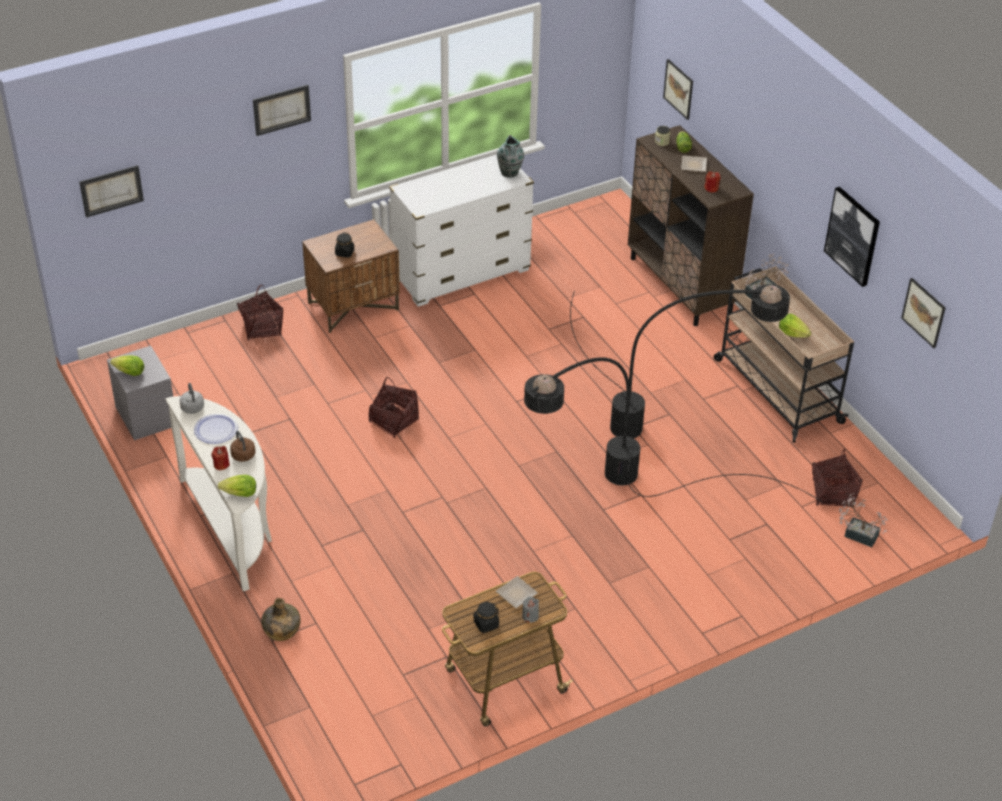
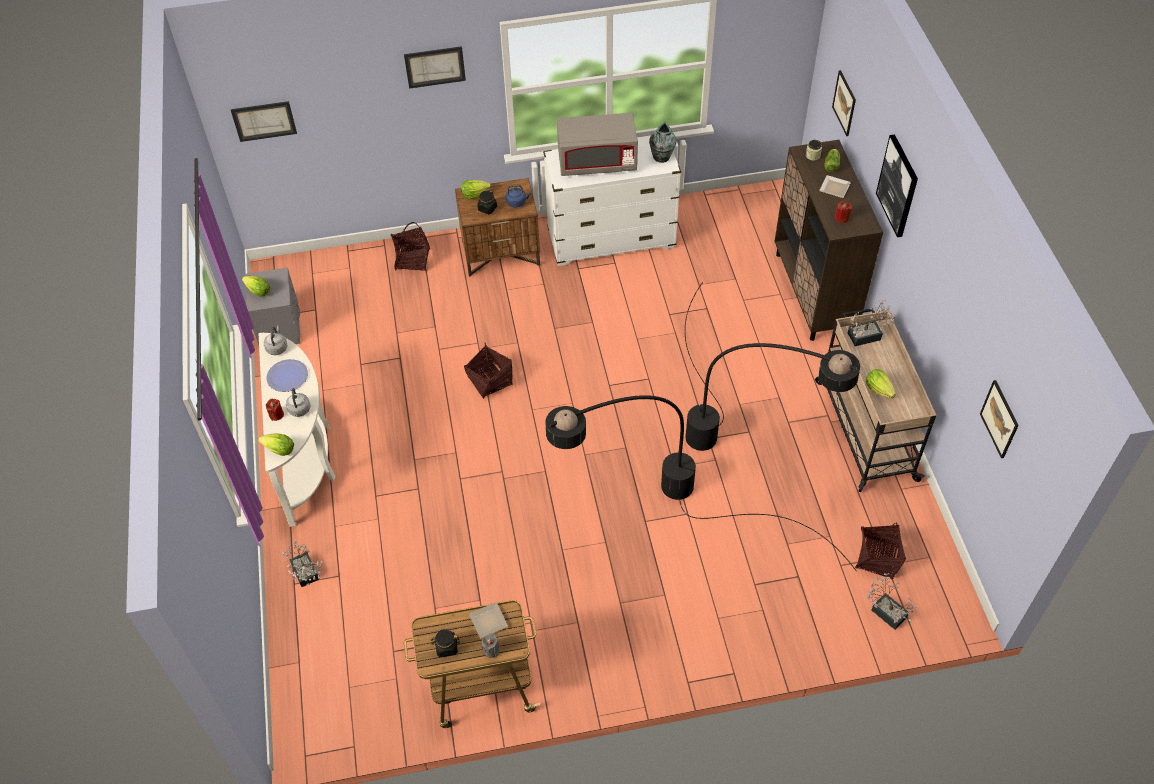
camera: 20 degrees right, 10 degrees up
(244, 456) = (299, 410): brown kettle -> grey kettle
(281, 630) = (306, 575): green bottle -> potted plant
(325, 243) = (474, 195): none -> lettuce
(373, 242) = (517, 202): none -> blue kettle
(448, 187) = (597, 162): none -> grey microwave
(853, 236) = (955, 312): picture -> picture (898, 186)

